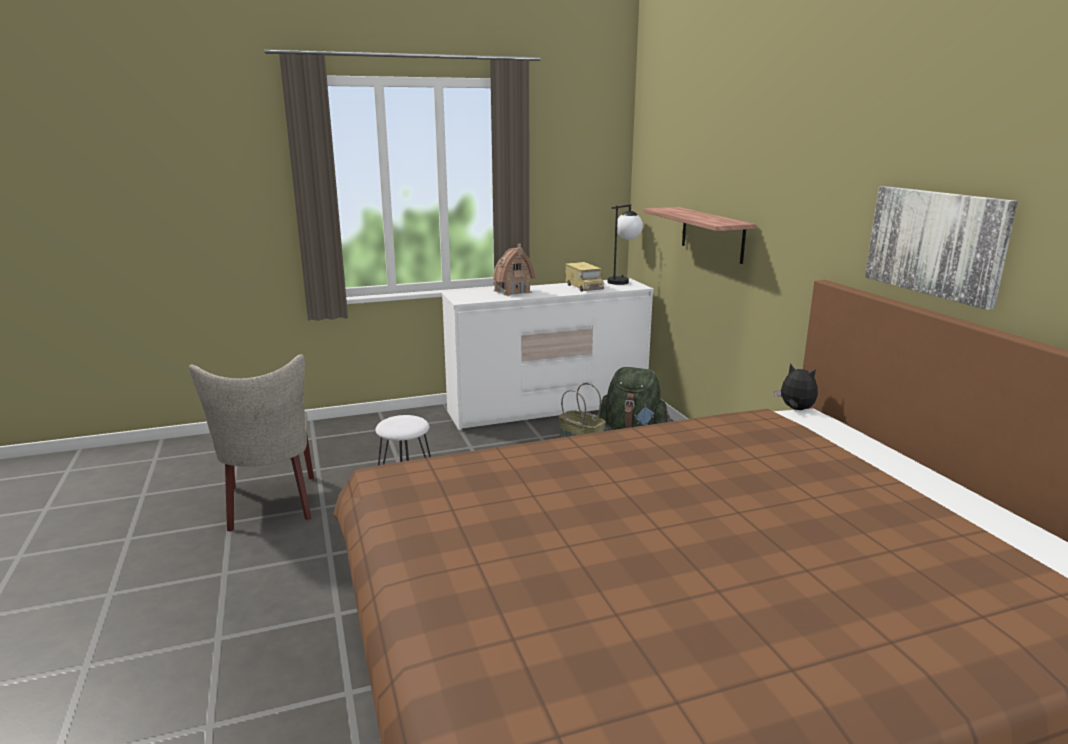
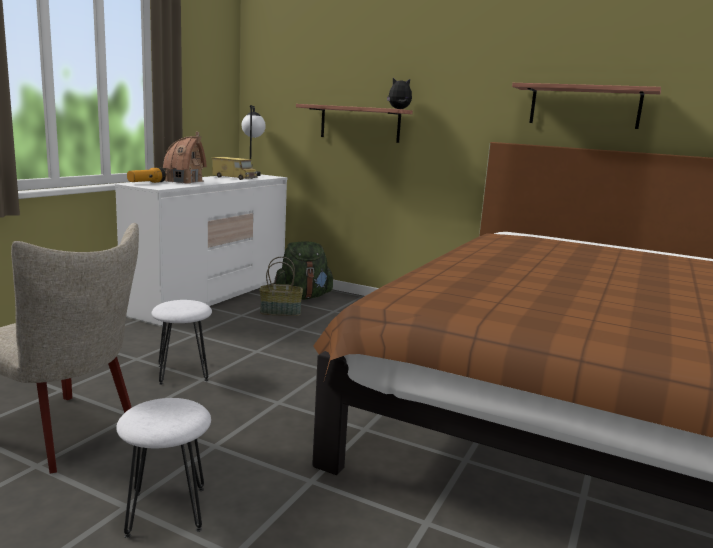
camera: 45 degrees left, 5 degrees down
(236, 588) = (167, 511): none -> white stool
(470, 292) = (146, 183): none -> flashlight
(795, 409) = (497, 232): plush toy -> plush toy (399, 109)
(936, 243) = (584, 106): picture -> shelf

